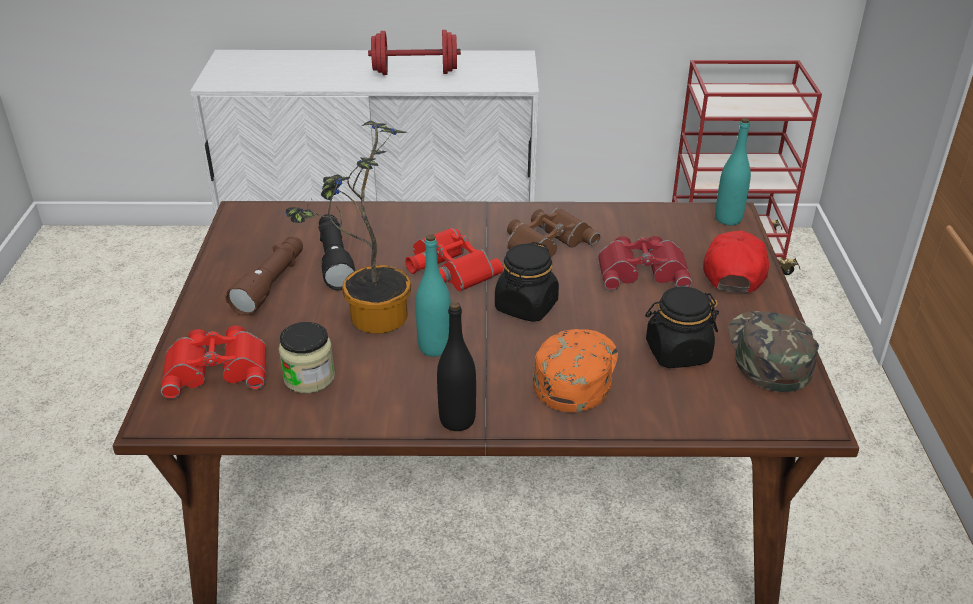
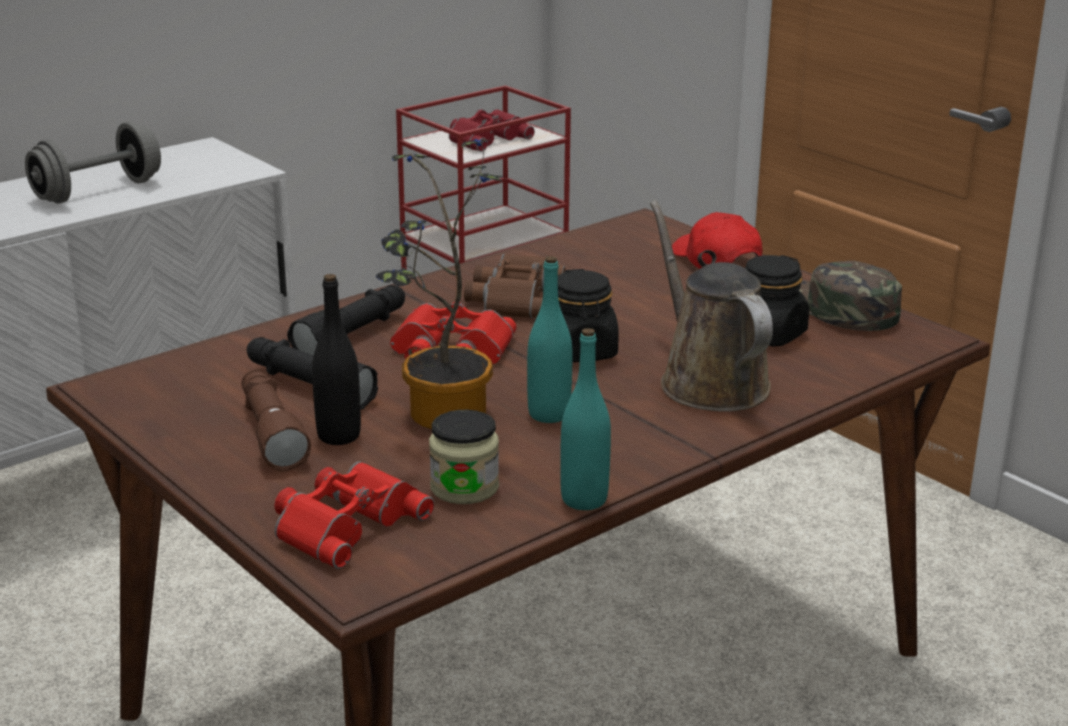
camera: 40 degrees left, 10 degrees down
(411, 232) = (353, 335): none -> black flashlight
(415, 72) = (97, 191): red dumbbell -> grey dumbbell
(457, 420) = (667, 456): black bottle -> black bottle (339, 436)
(575, 372) = (708, 381): orange cap -> brown watering can
(642, 270) = (637, 287): red binoculars -> red binoculars (486, 138)
(728, 219) = (648, 226): turquoise bottle -> turquoise bottle (584, 499)

